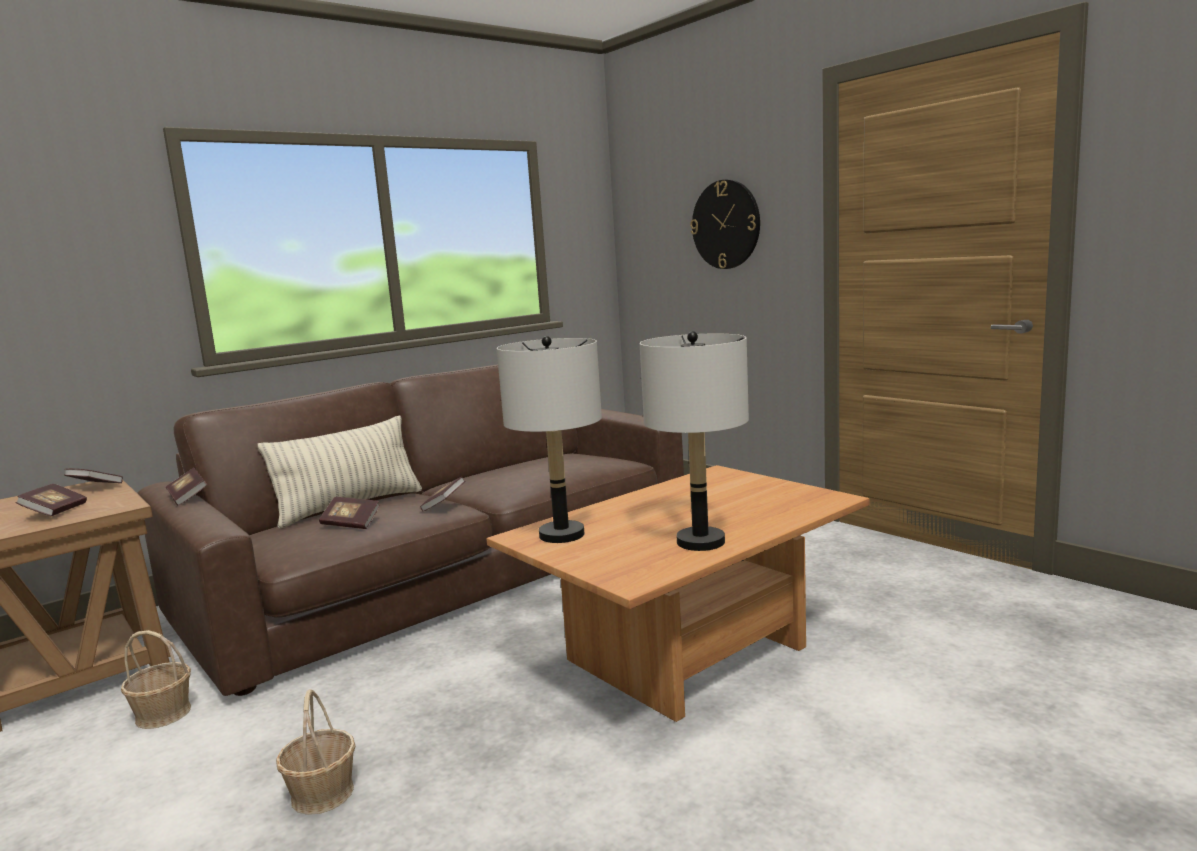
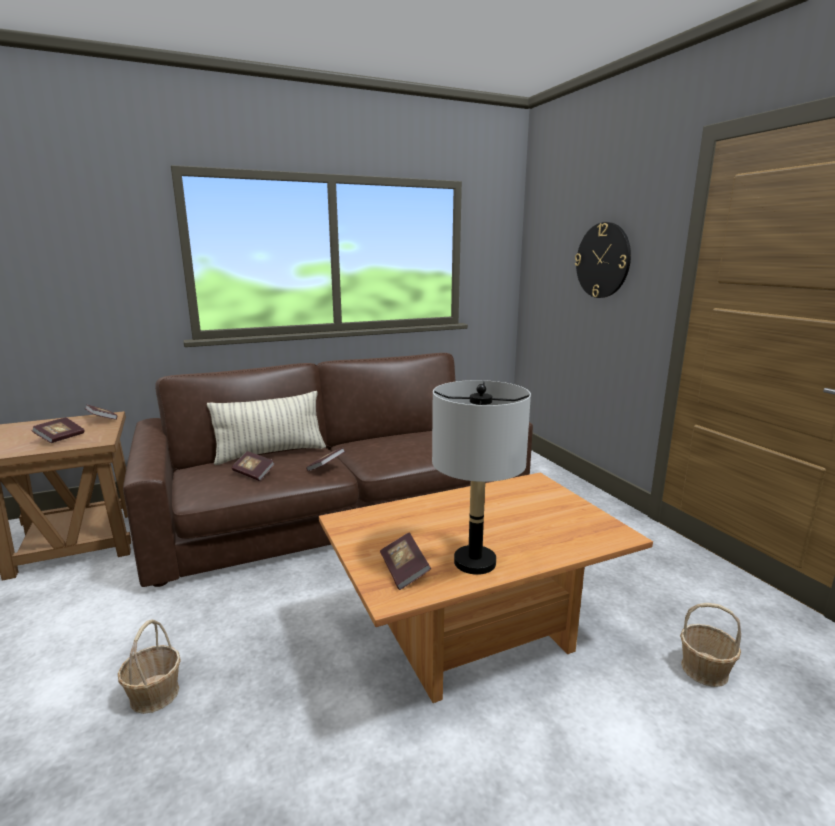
camera: 15 degrees right, 5 degrees up
(163, 714) = (105, 589): basket -> basket (705, 670)
(188, 497) = (154, 436): book -> book (404, 571)
(562, 535) = (373, 526): grey table lamp -> none

